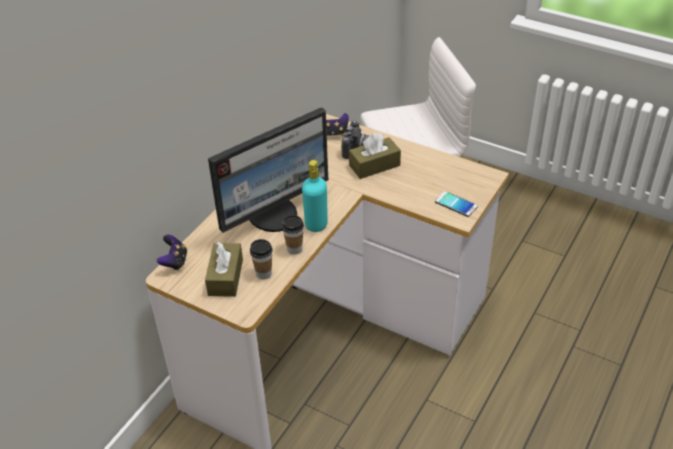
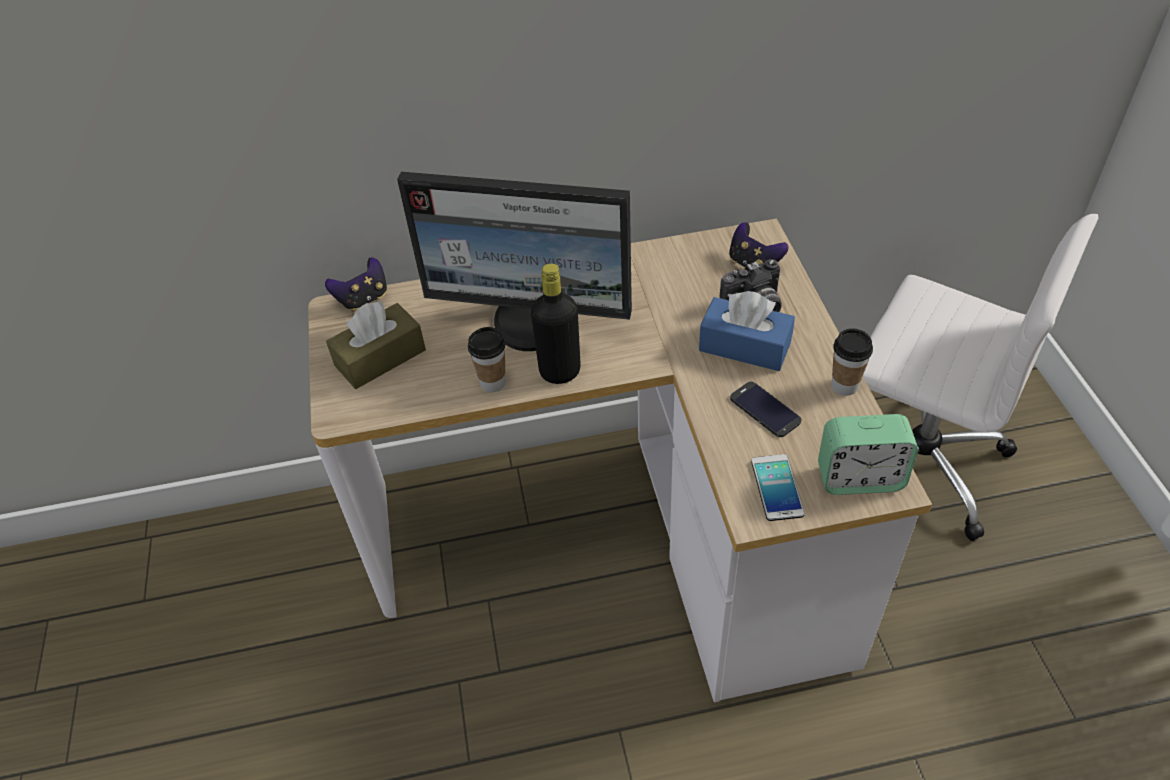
camera: 50 degrees right, 5 degrees up
(263, 273) = (420, 386): cup -> cup (844, 386)
(316, 225) = (560, 372): turquoise bottle -> black bottle
(374, 165) = (744, 346): brown tissue box -> blue tissue box
(414, 182) = (765, 409): none -> phone
(477, 181) = (859, 478): none -> alarm clock

